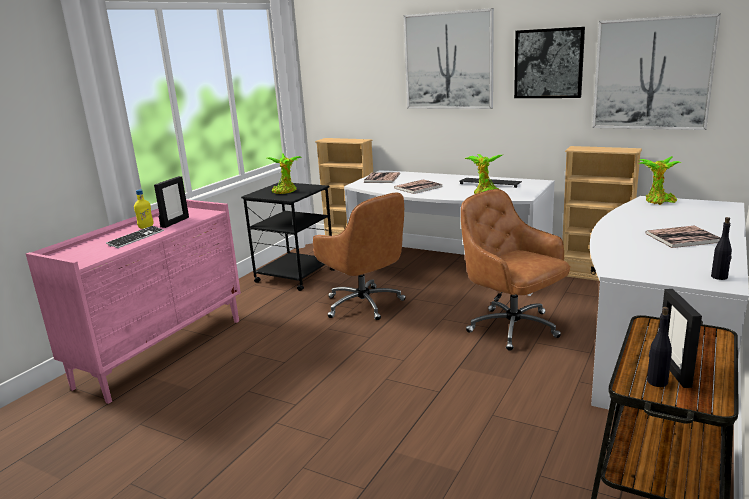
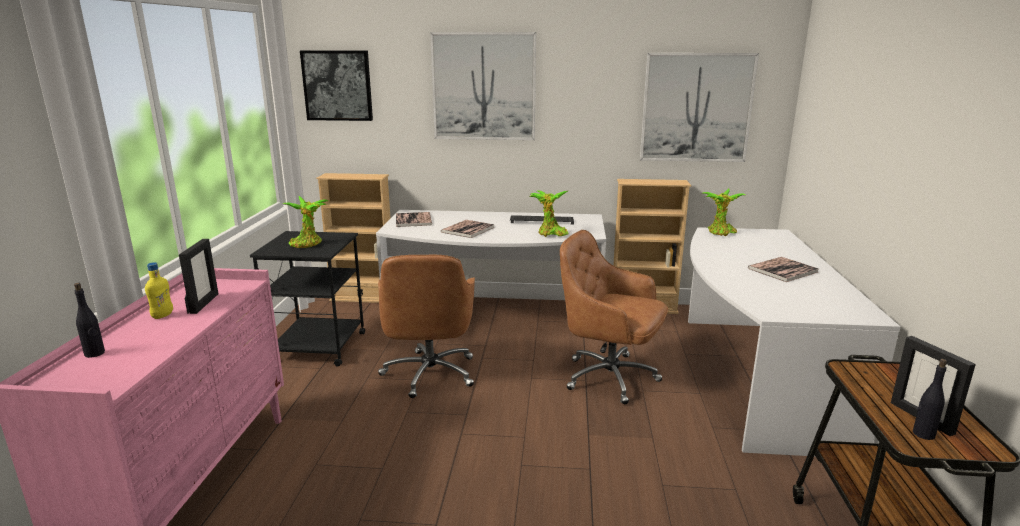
camera: 25 degrees left, 0 degrees up
(136, 238) = (163, 335): keyboard -> none
(363, 304) = (429, 373): brown office chair -> brown office chair turned 60 degrees clockwise
(548, 63) = (595, 94): picture -> picture (337, 85)
(719, 277) = (858, 309): black bottle -> black bottle (95, 353)

